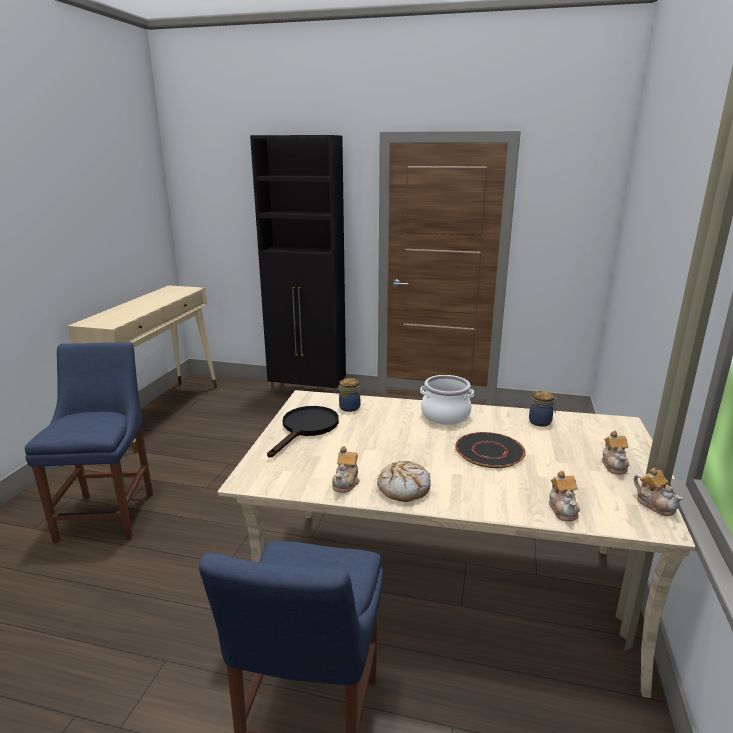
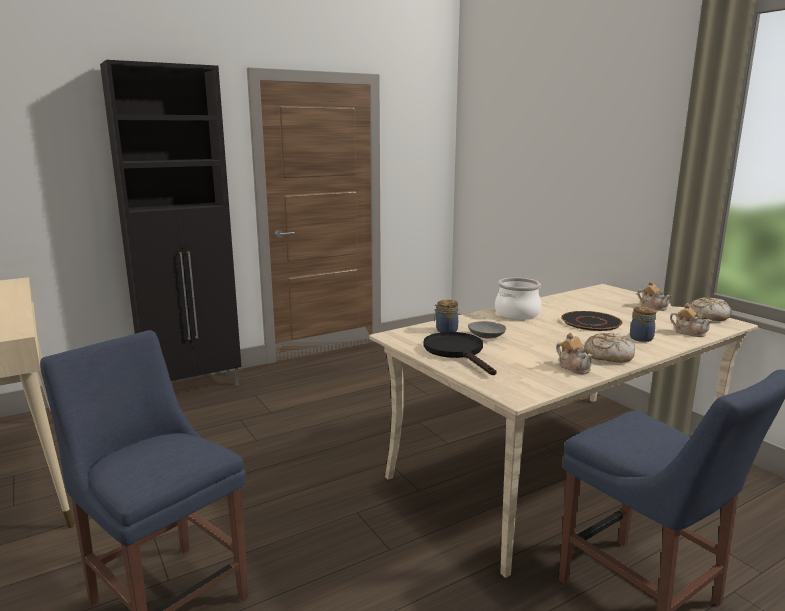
camera: 45 degrees left, 5 degrees down
(363, 425) = (487, 336): none -> grey bowl
(541, 422) = (571, 300): jar -> jar (641, 338)
(655, 504) = (708, 316): teapot -> bread

